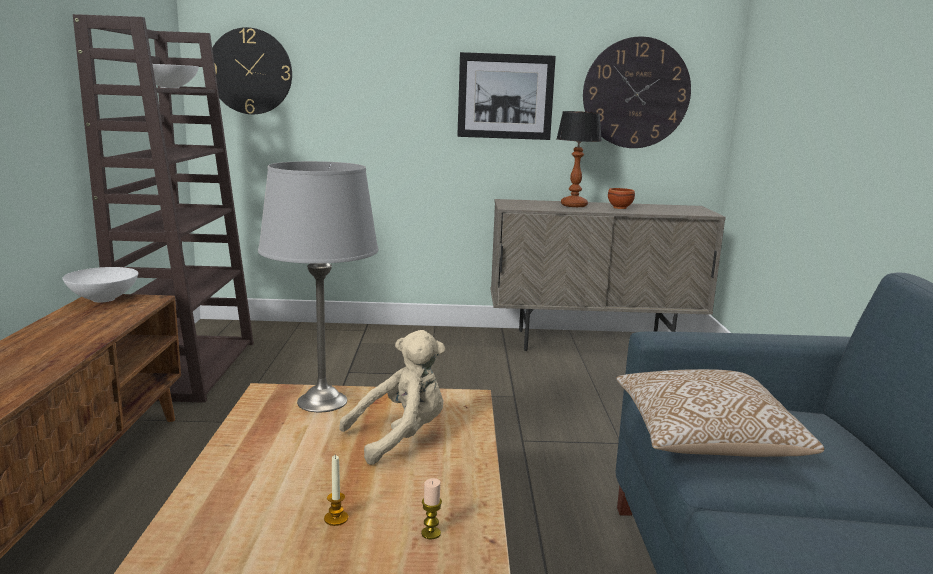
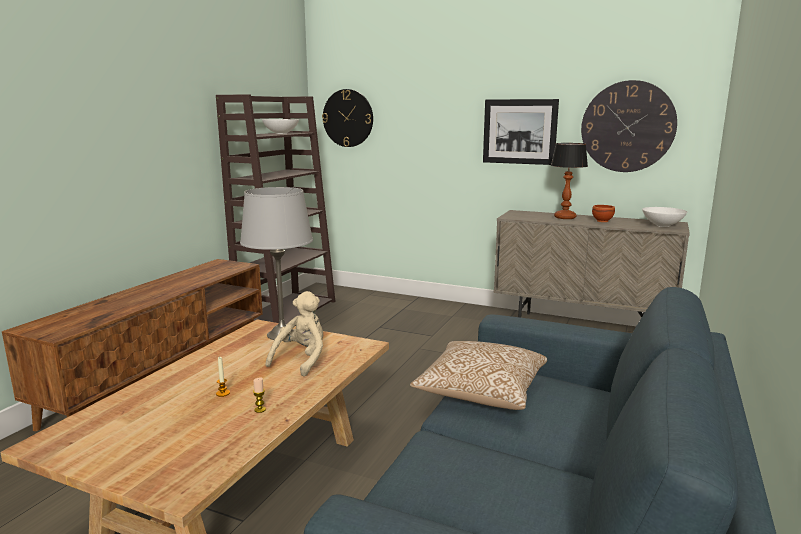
camera: 25 degrees right, 0 degrees up
(104, 299) = (221, 263): white bowl -> white bowl (663, 225)
(400, 437) = (302, 360): beige plush toy -> beige plush toy turned 60 degrees counterclockwise

